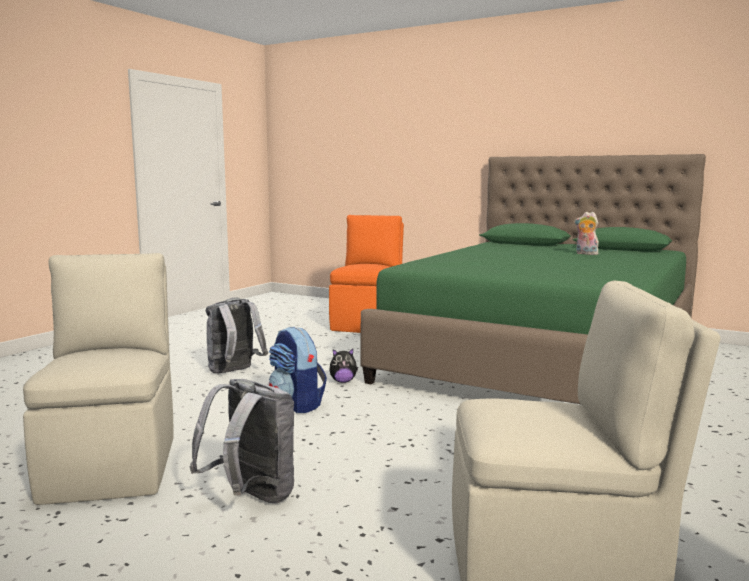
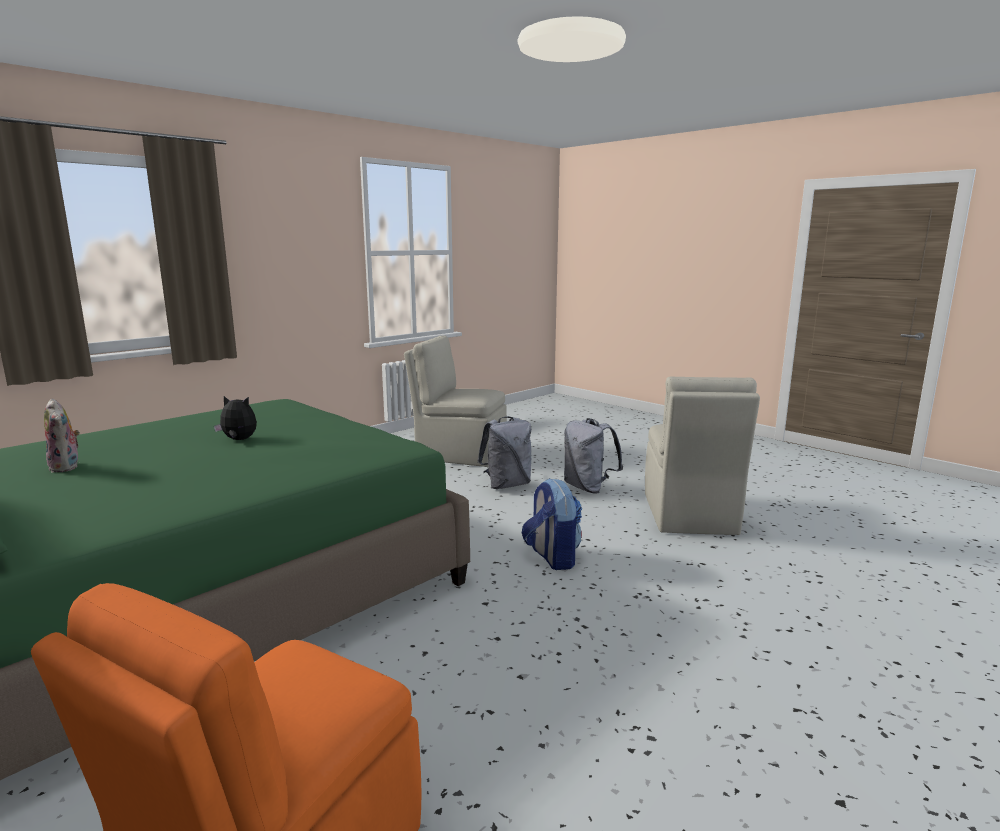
camera: 165 degrees left, 5 degrees up
(234, 372) = (635, 635): grey backpack -> grey backpack (507, 484)
(343, 381) = (489, 590): plush toy -> plush toy (239, 440)

